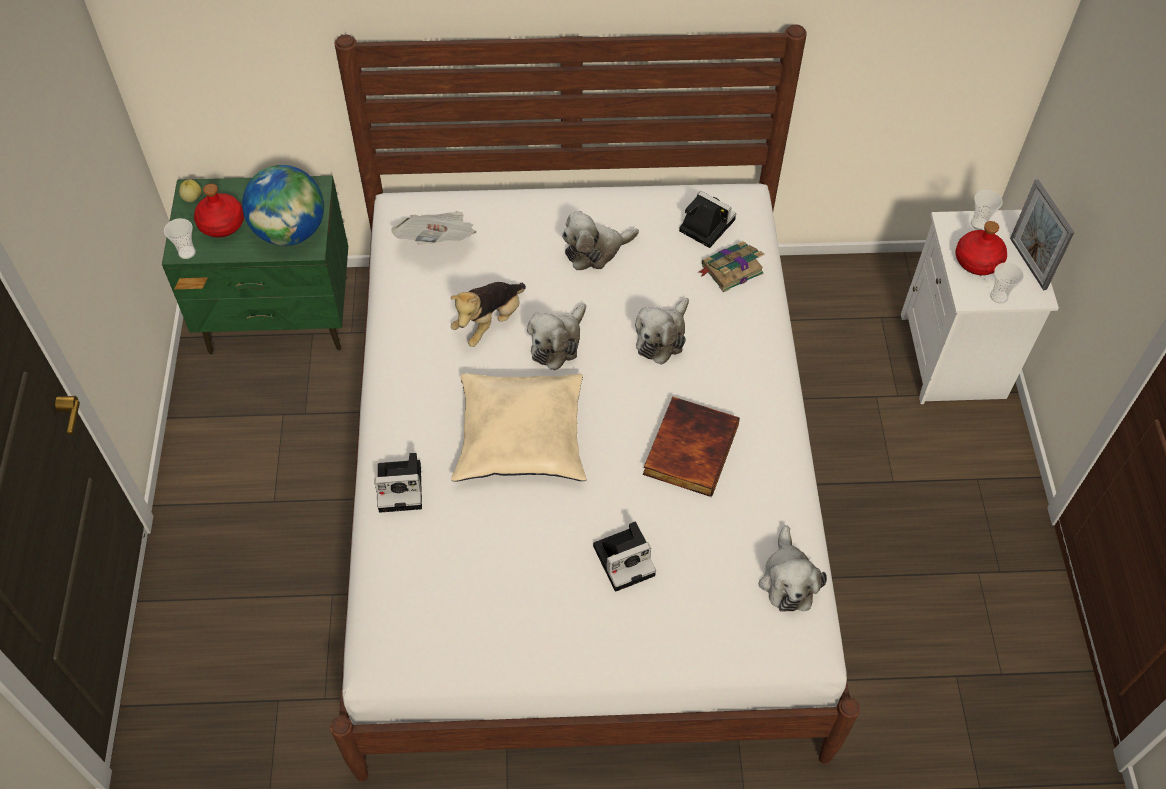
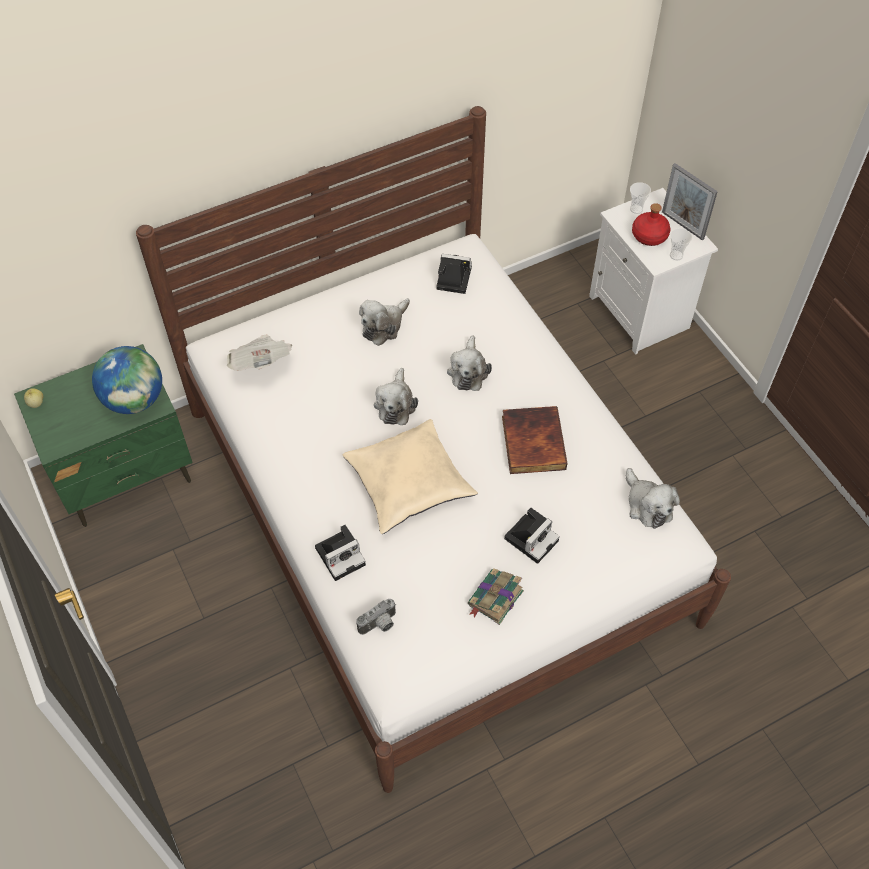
camera: 25 degrees left, 0 degrees up
(187, 252) = (58, 447): cup -> none
(221, 224) = (74, 415): red bottle -> none
(398, 583) = (379, 625): none -> camera
(489, 322) = (336, 408): plush toy -> none
(730, 270) = (488, 304): book -> book (494, 599)

